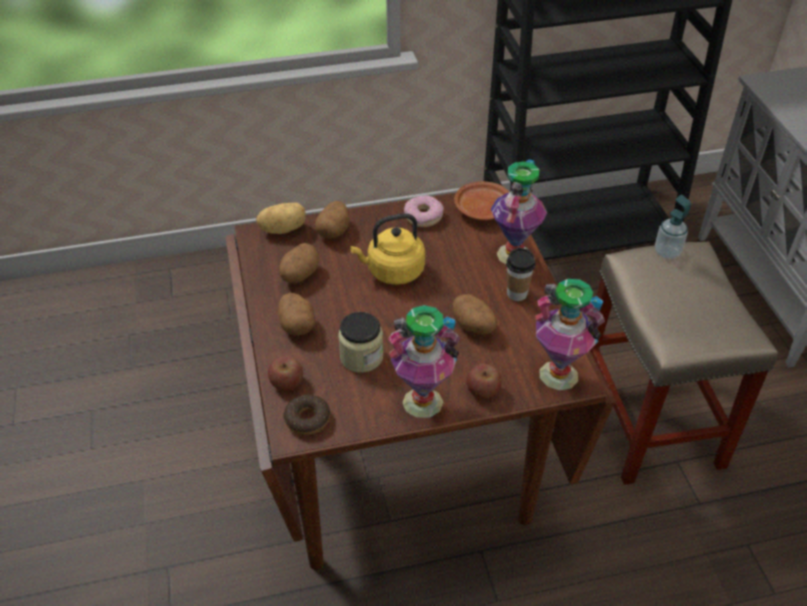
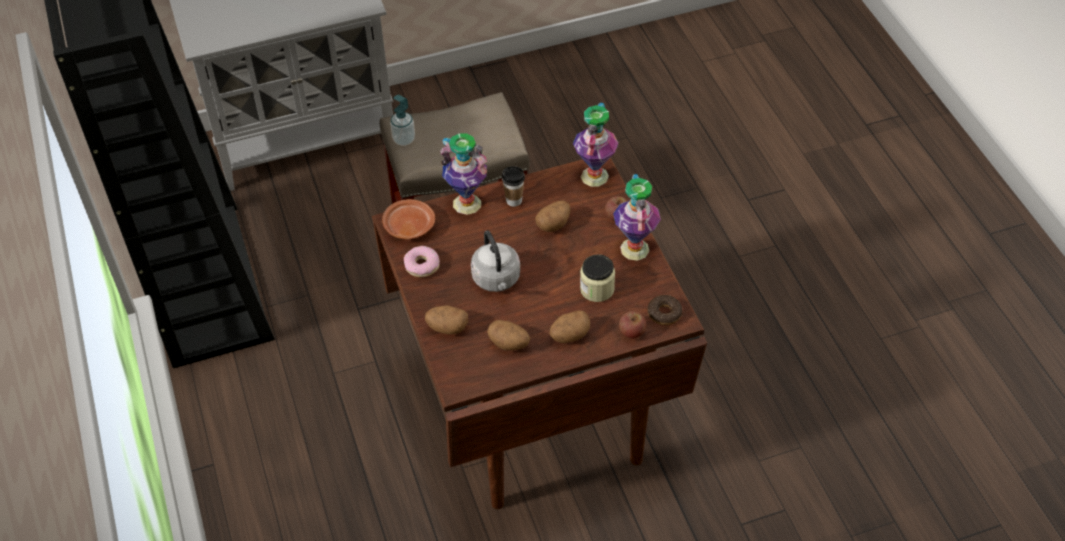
camera: 95 degrees left, 5 degrees up
(283, 229) = (448, 366): potato -> none
(392, 271) = (497, 280): yellow kettle -> grey kettle

